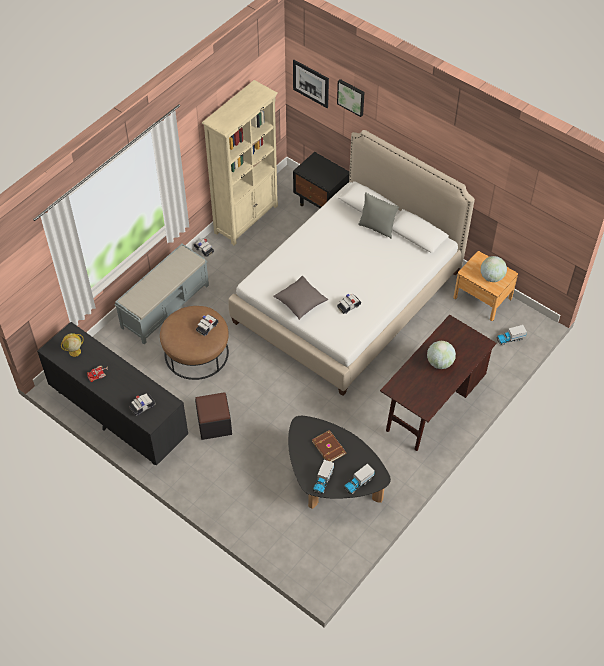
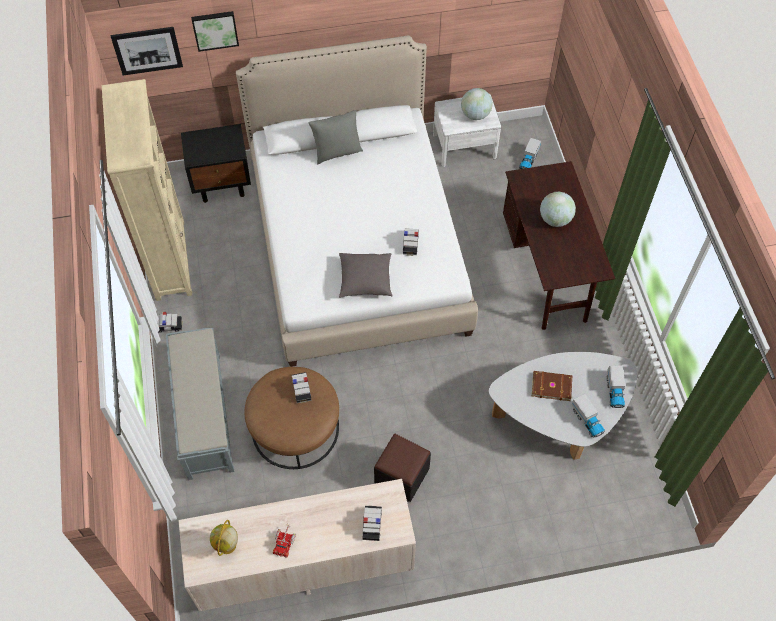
camera: 50 degrees left, 5 degrees up
(118, 415) = (303, 564): black dresser -> beige dresser
(332, 480) = (560, 416): black coffee table -> white coffee table
(482, 298) = (464, 146): brown nightstand -> white nightstand

